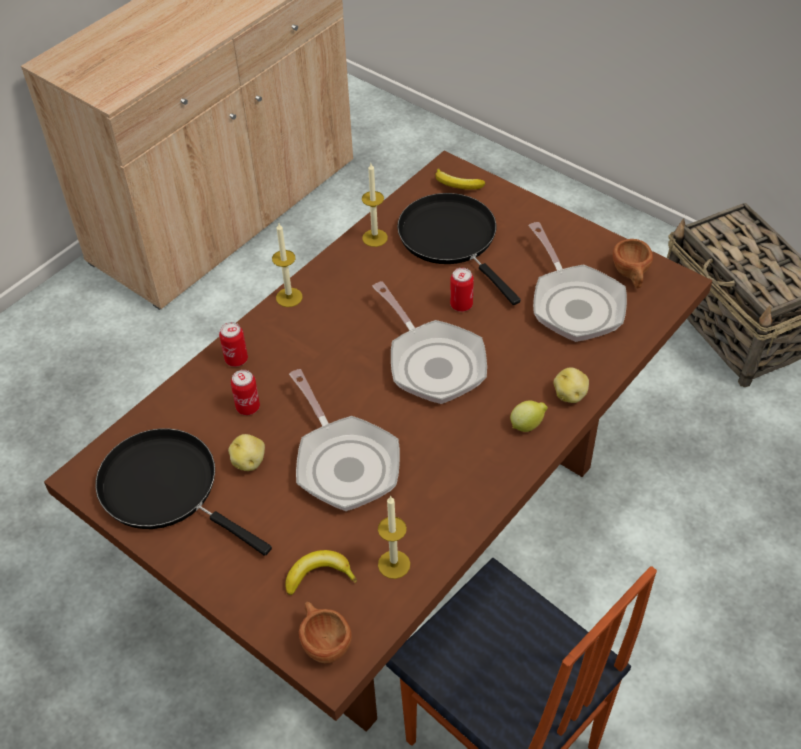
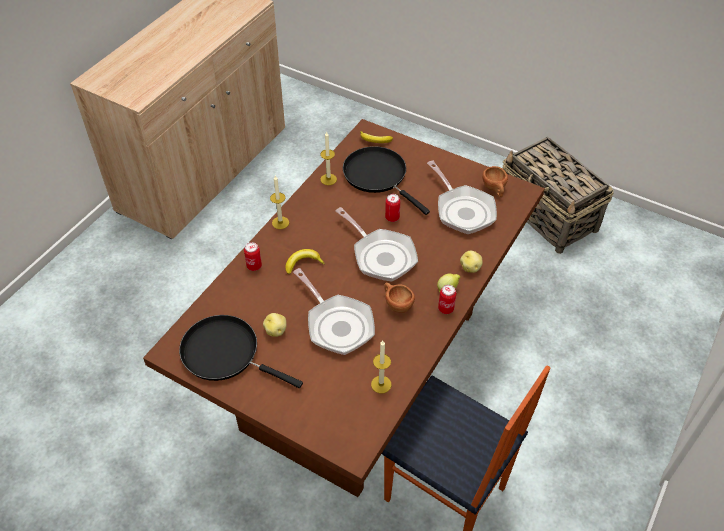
camera: 10 degrees left, 0 degrees up
(248, 407) = (268, 296): can -> can (446, 308)
(319, 575) = (335, 397): banana -> banana (303, 263)
(323, 641) = (346, 437): brown cup -> brown cup (396, 304)

